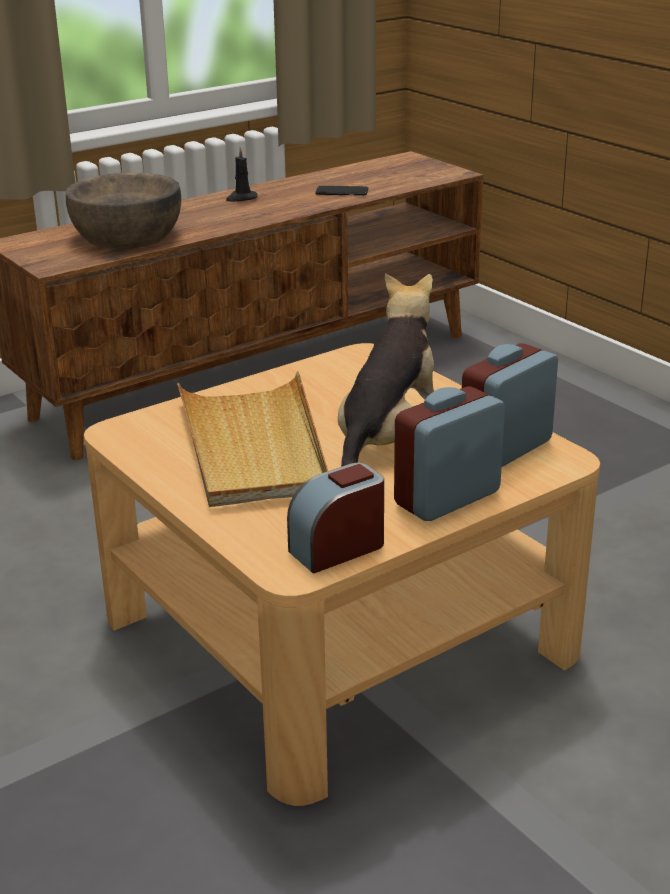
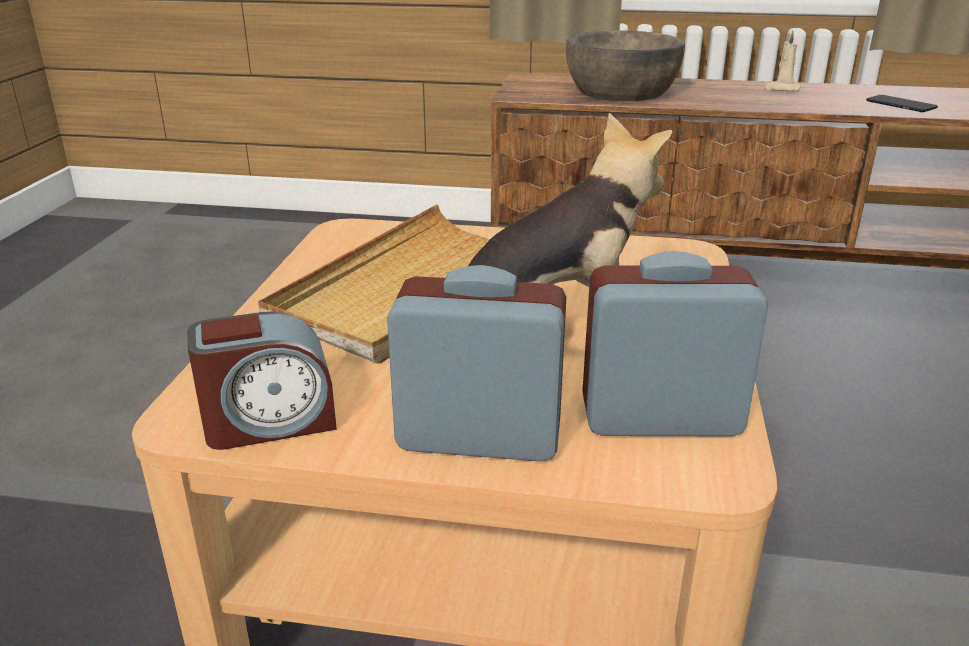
camera: 45 degrees right, 0 degrees up
(241, 198) = (781, 89): black candle -> beige candle
(337, 548) = (270, 422): alarm clock -> alarm clock turned 150 degrees clockwise

